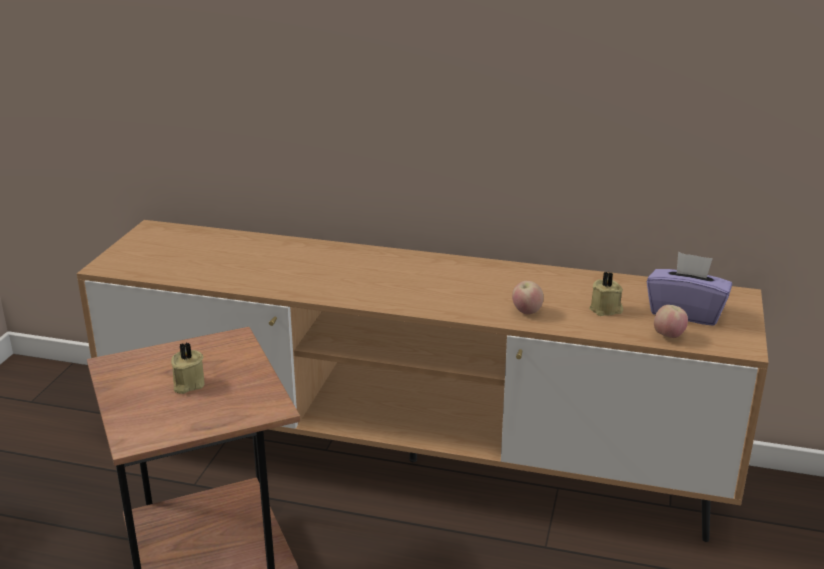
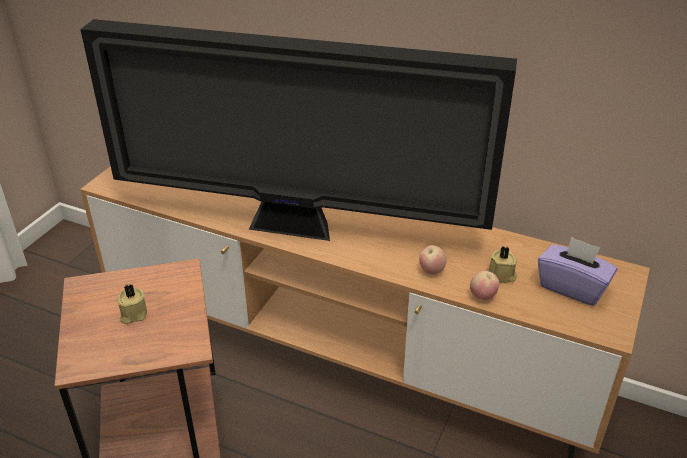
camera: 10 degrees right, 10 degrees up
(359, 288) = (298, 229): none -> television
(668, 336) = (548, 313): apple -> apple (482, 296)

